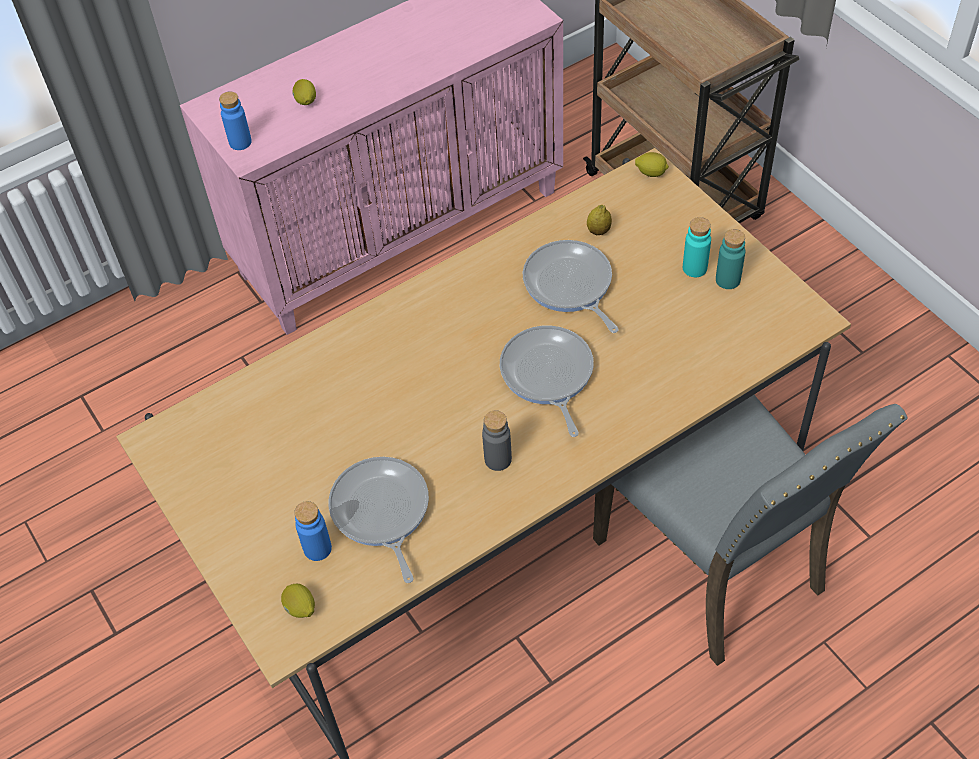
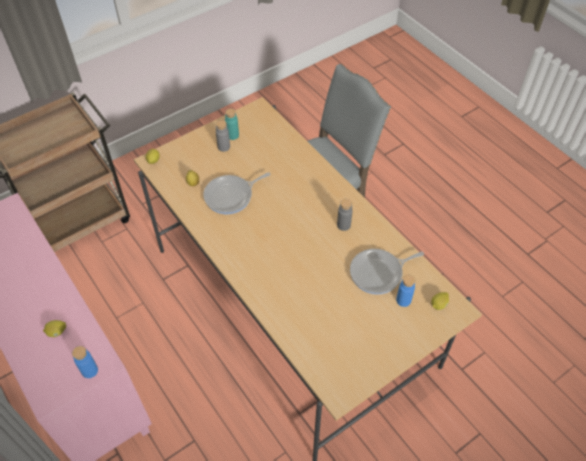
camera: 95 degrees left, 0 degrees up
(547, 375) = (291, 205): frying pan -> none
(694, 268) = (224, 147): turquoise bottle -> grey bottle

